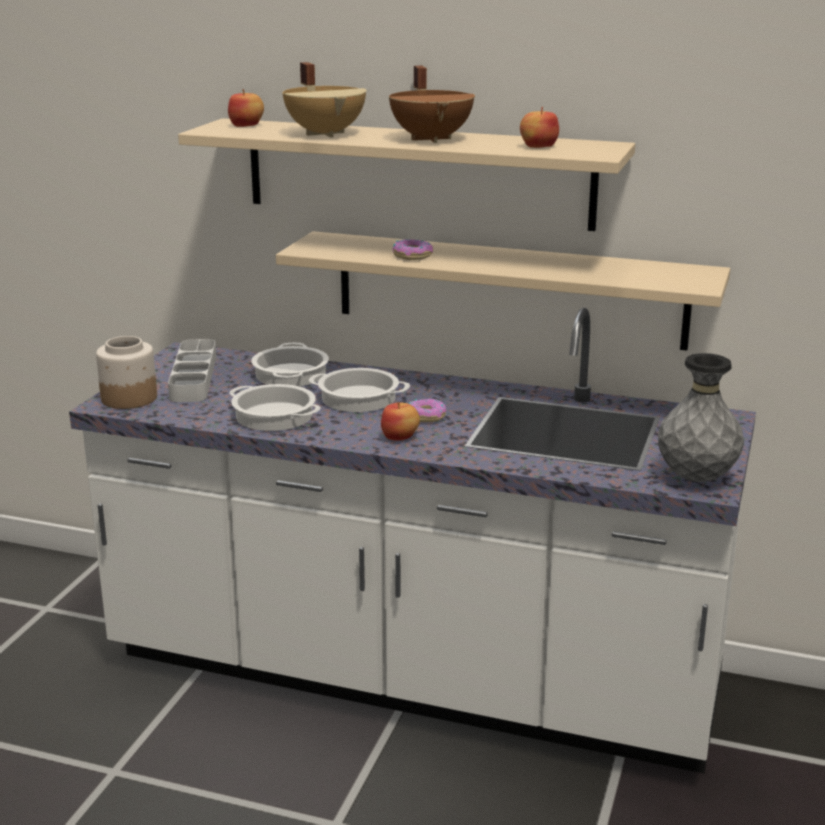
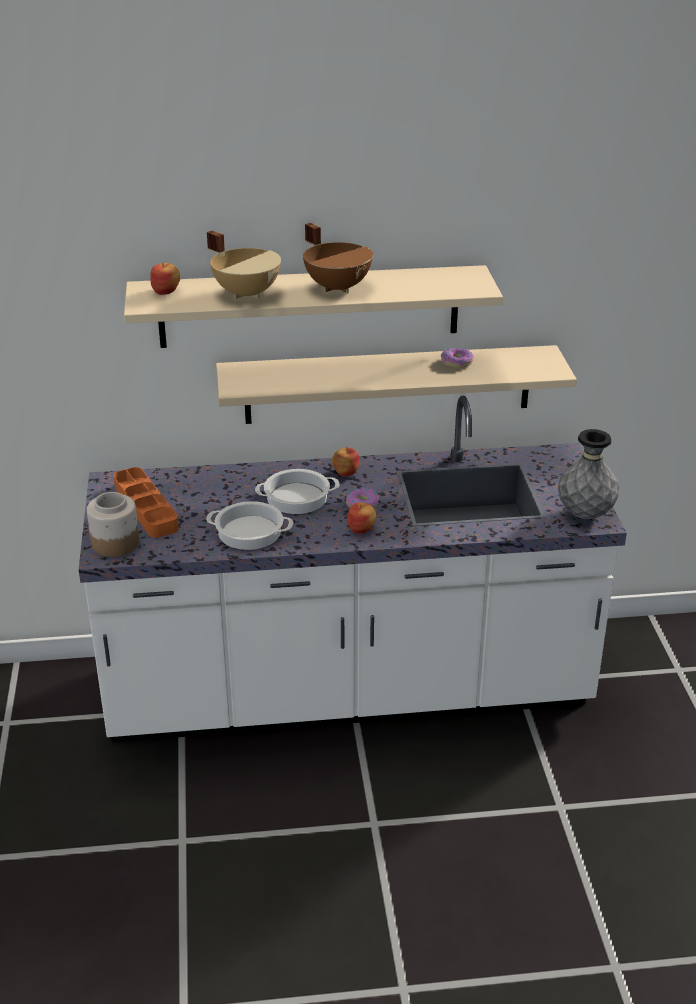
camera: 25 degrees left, 10 degrees up
(194, 377) = (146, 507): grey tray -> orange tray
(291, 374) = (222, 486): cooking pot -> none
(412, 256) = (327, 379): donut -> donut (456, 362)
(538, 146) = (427, 284): apple -> apple (345, 472)

